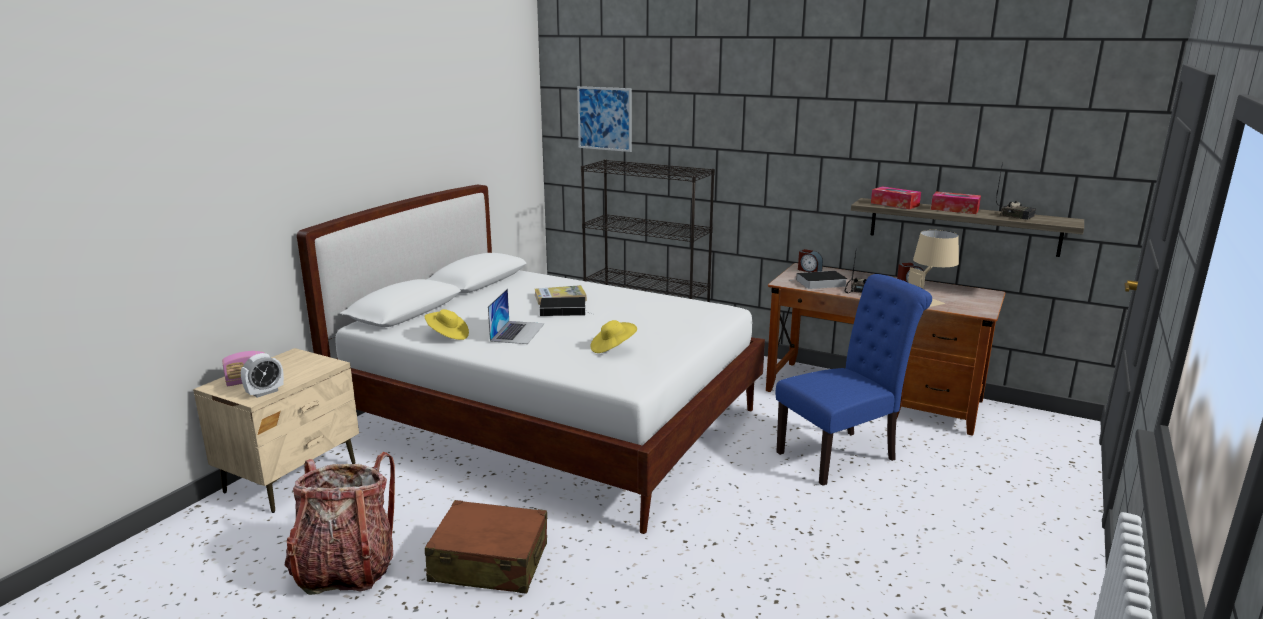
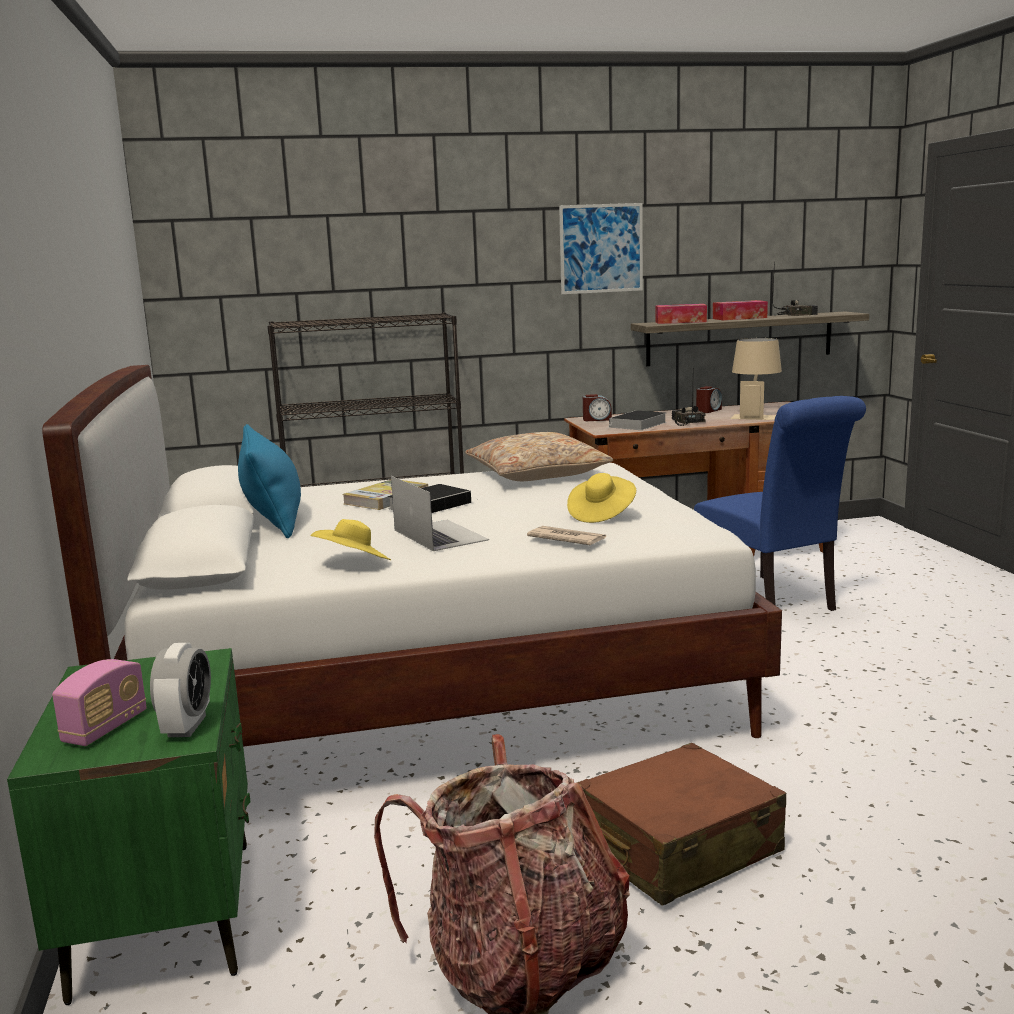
camera: 40 degrees left, 5 degrees down
(292, 477) = (167, 915): beige nightstand -> green nightstand
(489, 293) = (273, 518): none -> blue pillow
(557, 358) = (566, 539): none -> newspaper
(604, 118) = (260, 261): picture -> picture (601, 248)
(673, 305) = (537, 474): none -> beige pillow
(842, 455) = (772, 601): blue chair -> blue chair turned 135 degrees clockwise

